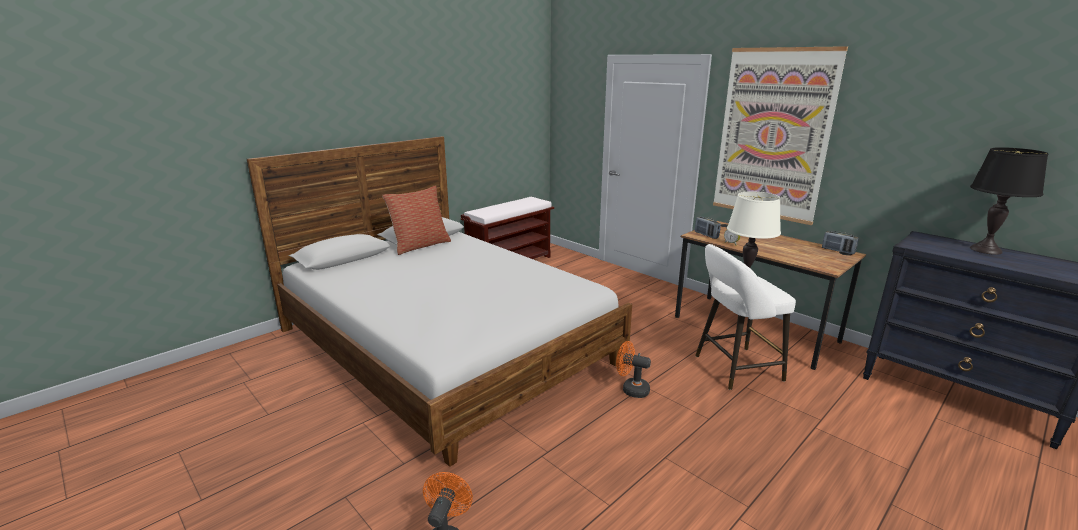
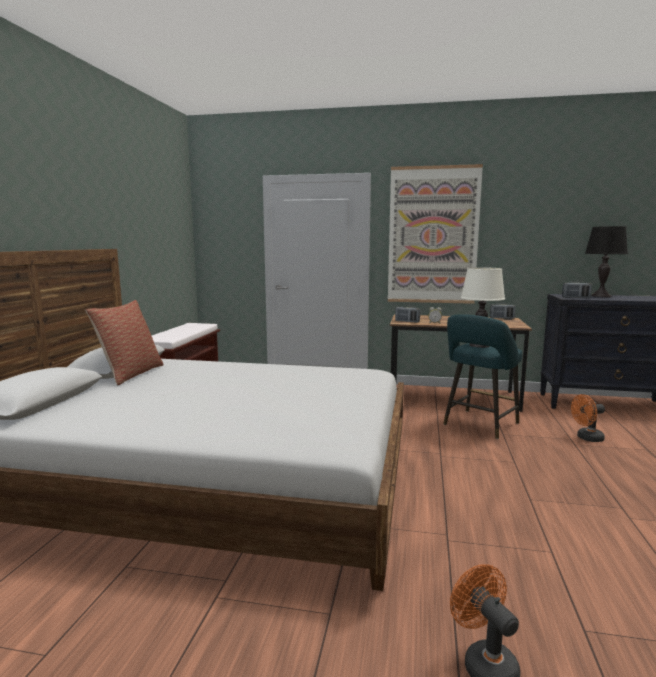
camera: 35 degrees left, 10 degrees down
(631, 389) = (435, 461): orange fan -> orange fan (586, 438)
(733, 369) = (479, 425): white stool -> turquoise stool
(926, 247) = (575, 298): none -> radio

